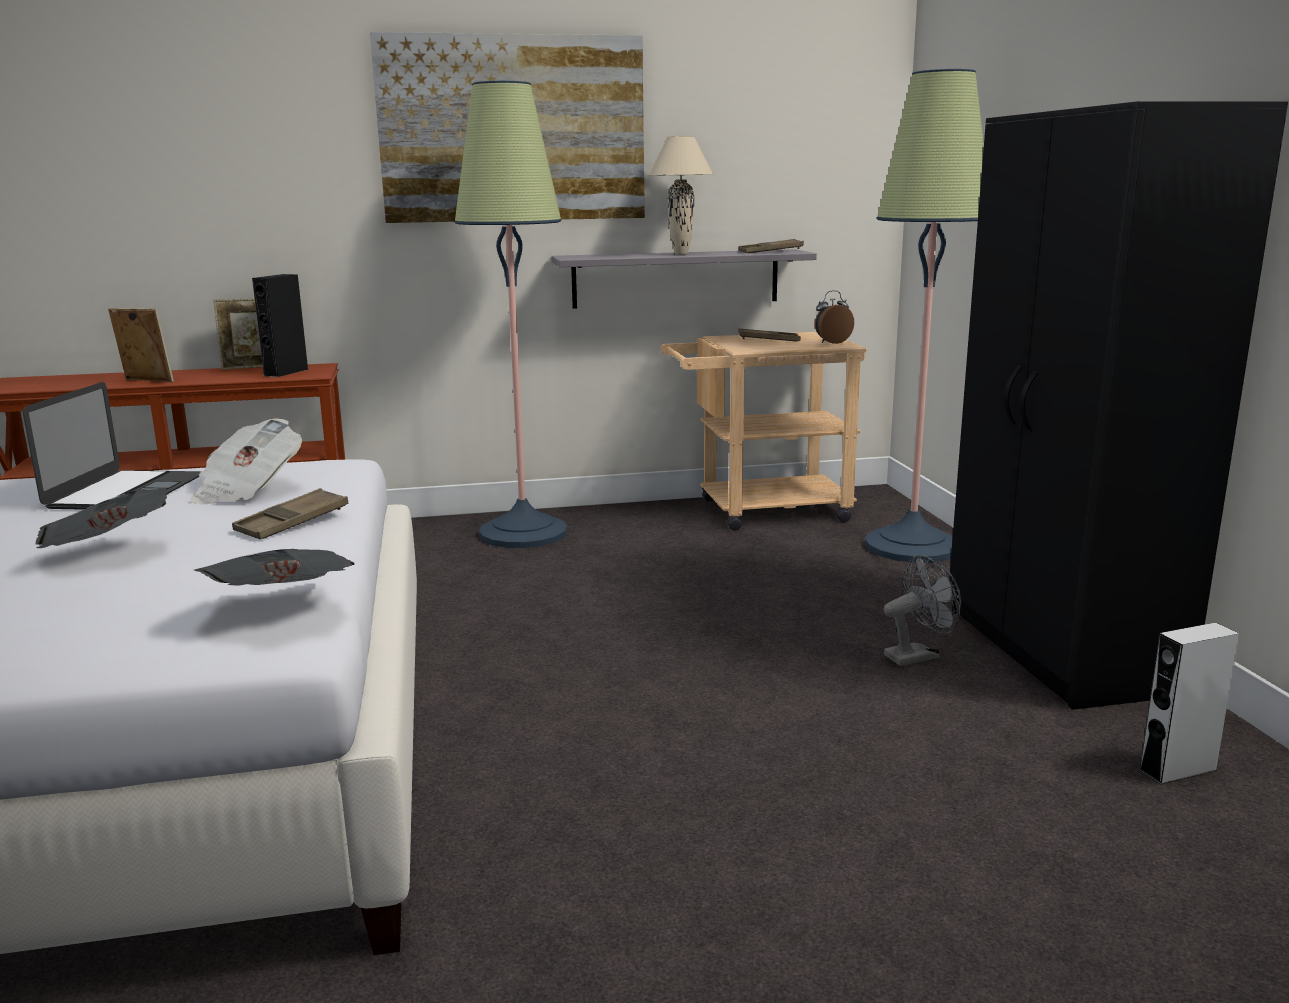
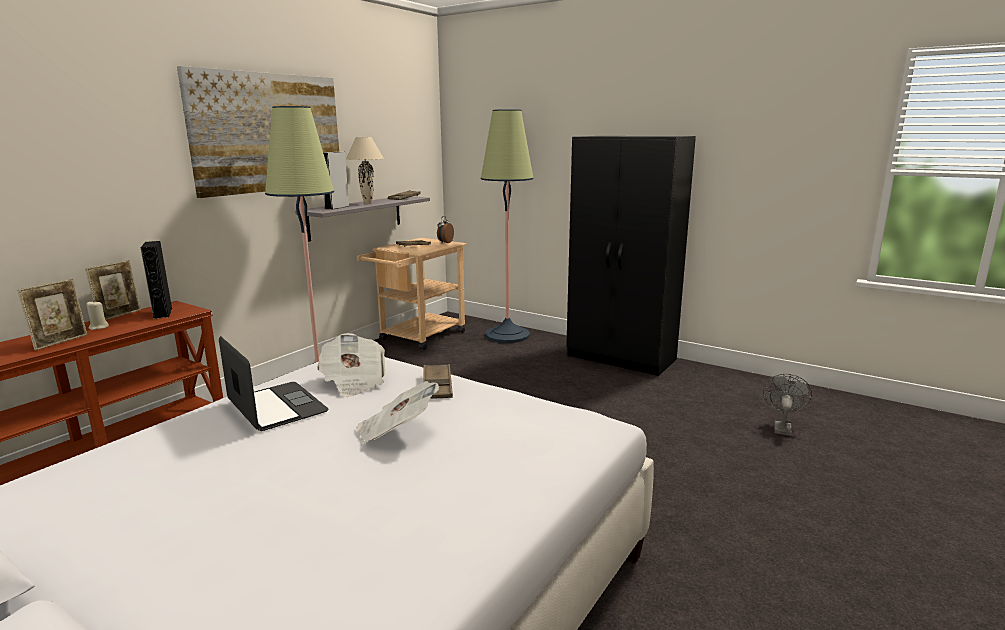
camera: 45 degrees left, 0 degrees up
(146, 381) = (61, 342): picture frame -> picture frame turned 135 degrees clockwise
(206, 375) = (98, 327): none -> beige candle
(284, 607) = (566, 414): newspaper -> none
(918, 655) = (587, 376): grey fan -> grey fan (781, 427)
(1177, 770) = (710, 383): grey speaker -> grey speaker (337, 207)

